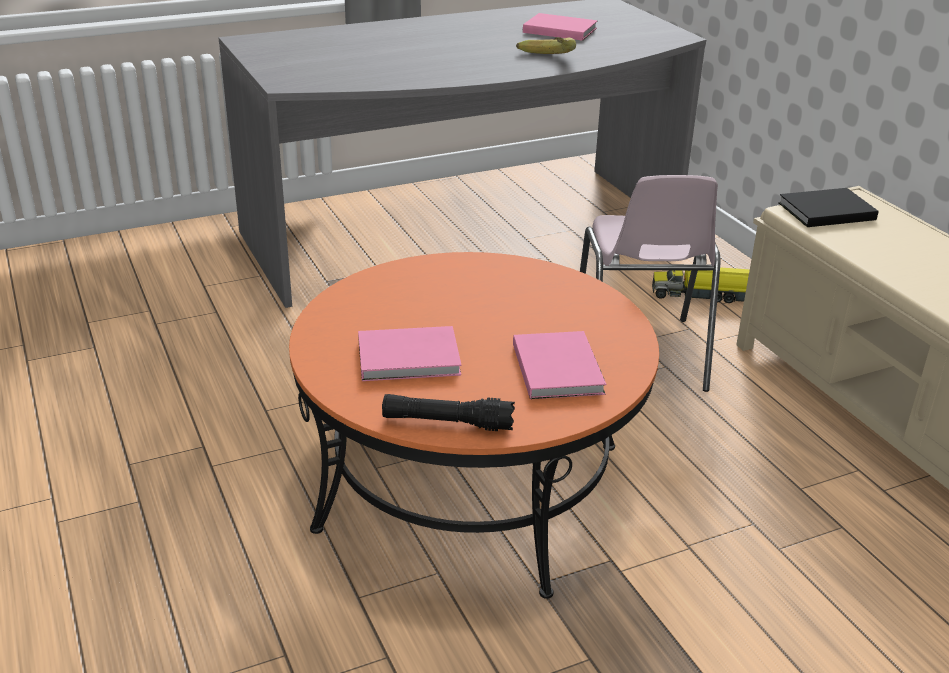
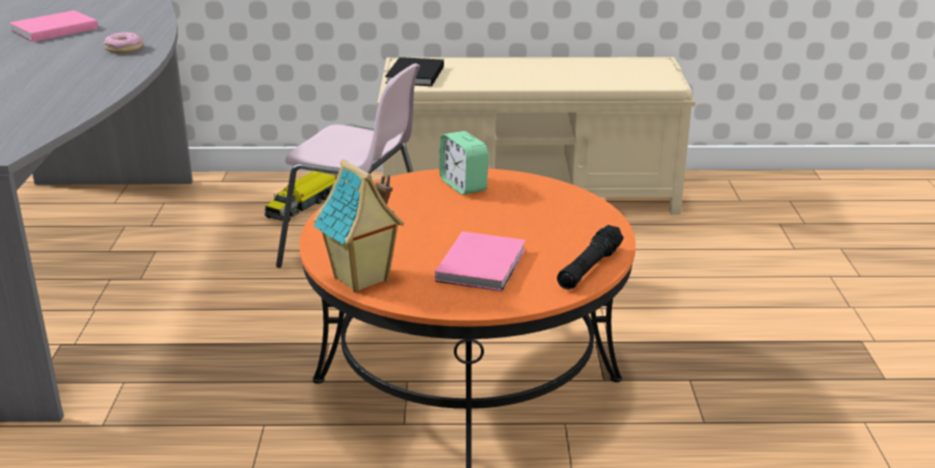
camera: 65 degrees left, 5 degrees down
(338, 305) = (361, 280): none -> toy house
(544, 60) = (124, 49): banana -> donut
(558, 367) = (541, 213): pink book -> none
(582, 308) = (463, 185): none -> alarm clock

